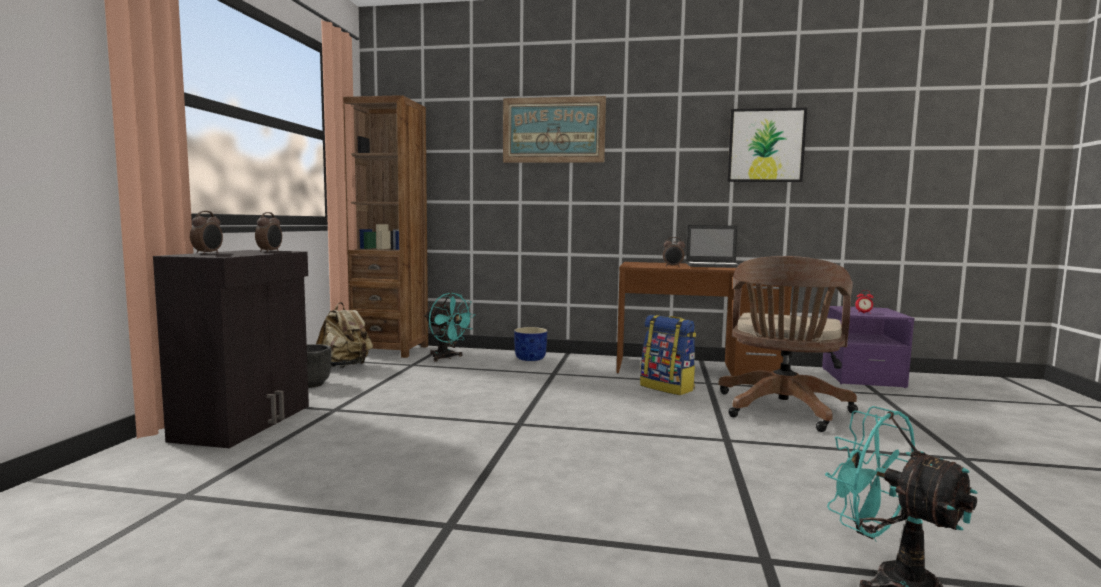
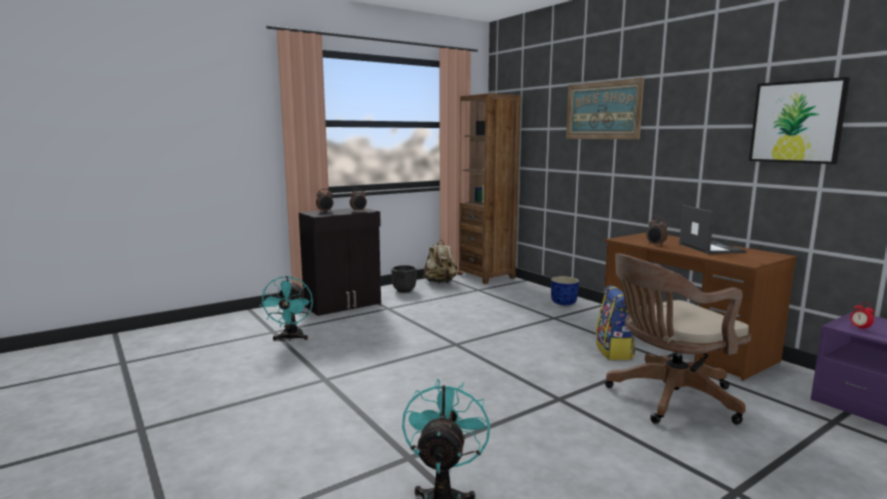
camera: 45 degrees right, 5 degrees up
(446, 358) = (508, 289): turquoise fan -> turquoise fan (291, 338)
(714, 265) = (710, 248): laptop -> laptop turned 150 degrees counterclockwise

